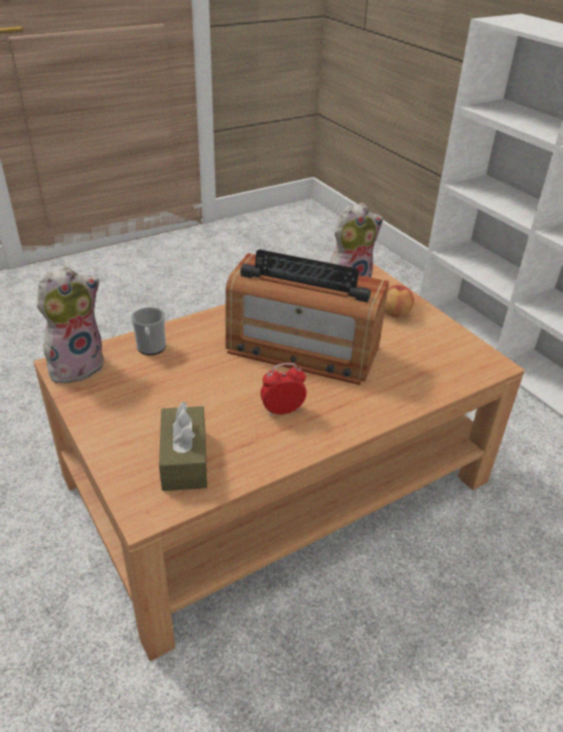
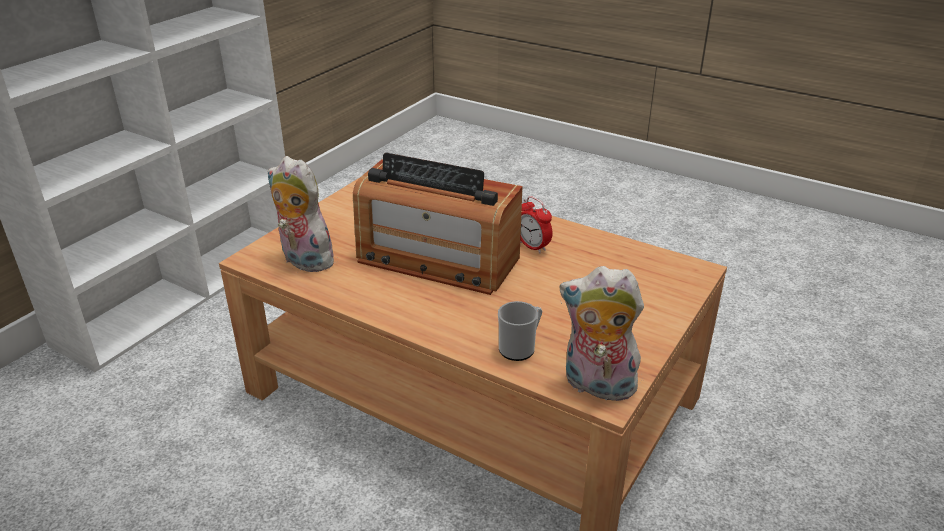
camera: 115 degrees left, 5 degrees down
(184, 459) = (634, 272): brown tissue box -> none
(302, 349) = (437, 260): radio -> radio turned 120 degrees clockwise
(395, 314) = (334, 226): apple -> none

